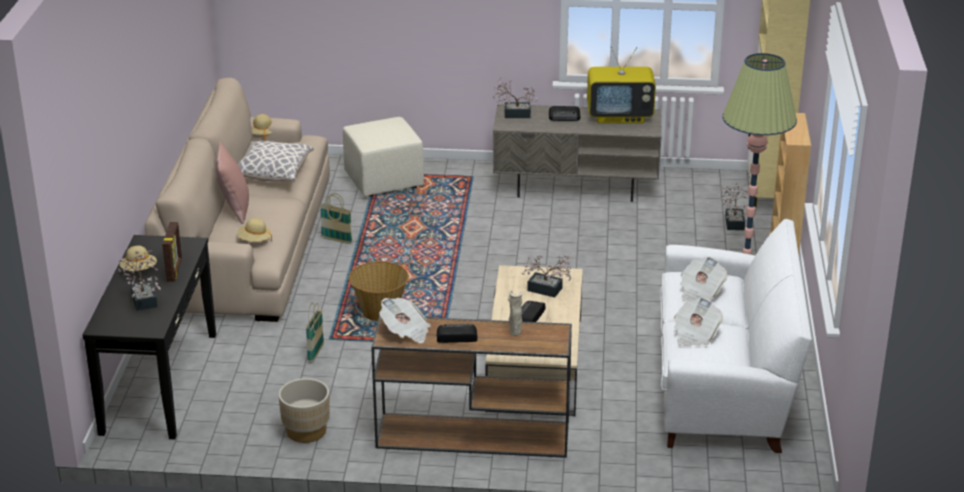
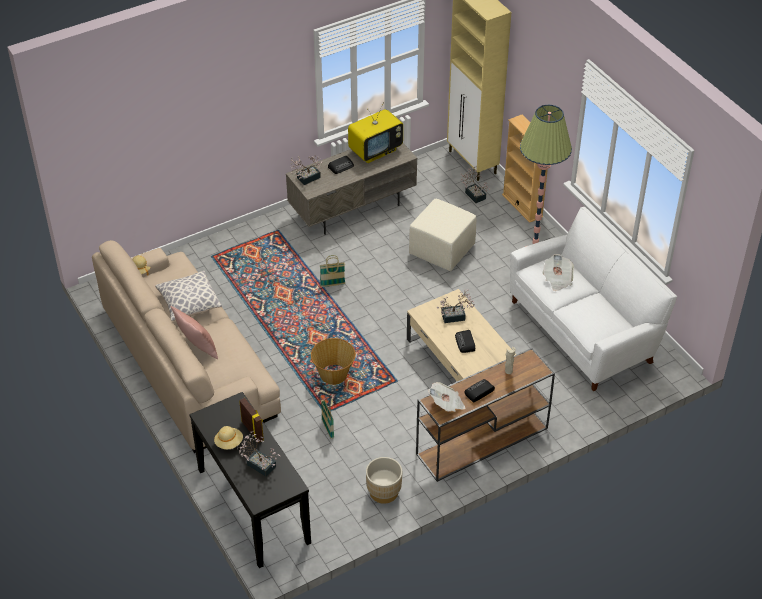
camera: 35 degrees left, 15 degrees up
(254, 240) = (239, 369): beige hat -> none
(336, 240) = (244, 328): basket -> basket (332, 284)
(384, 180) = (223, 260): beige ottoman -> beige ottoman (442, 249)
(695, 334) = (586, 315): newspaper -> none

